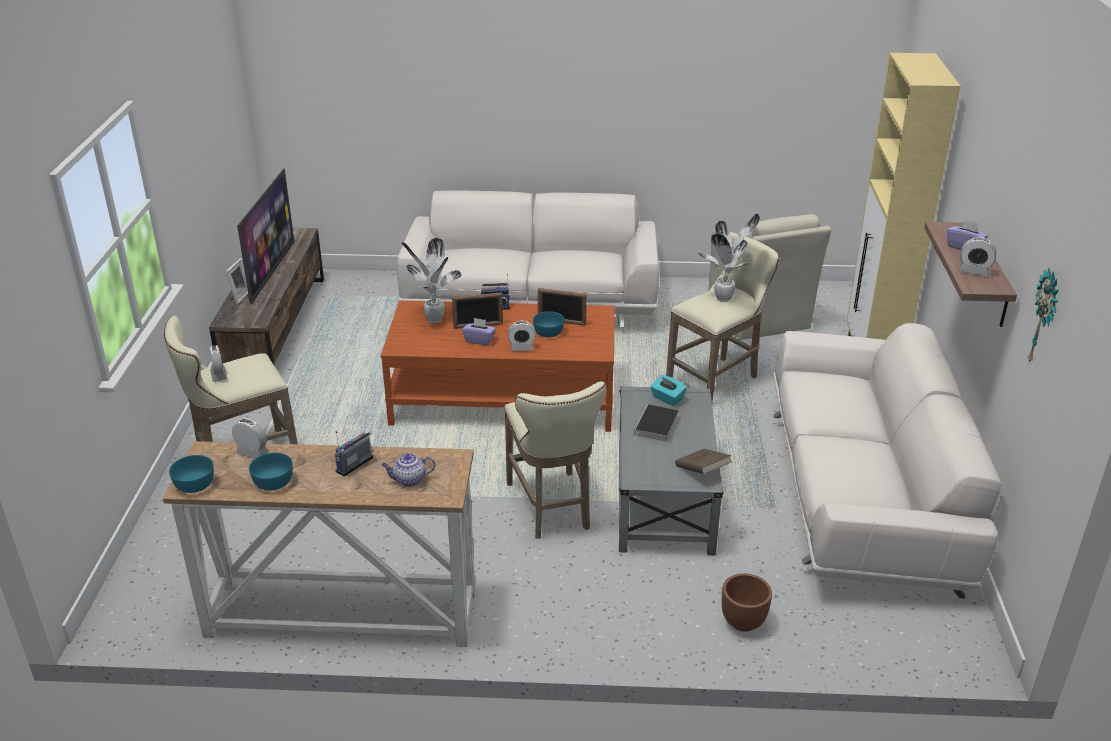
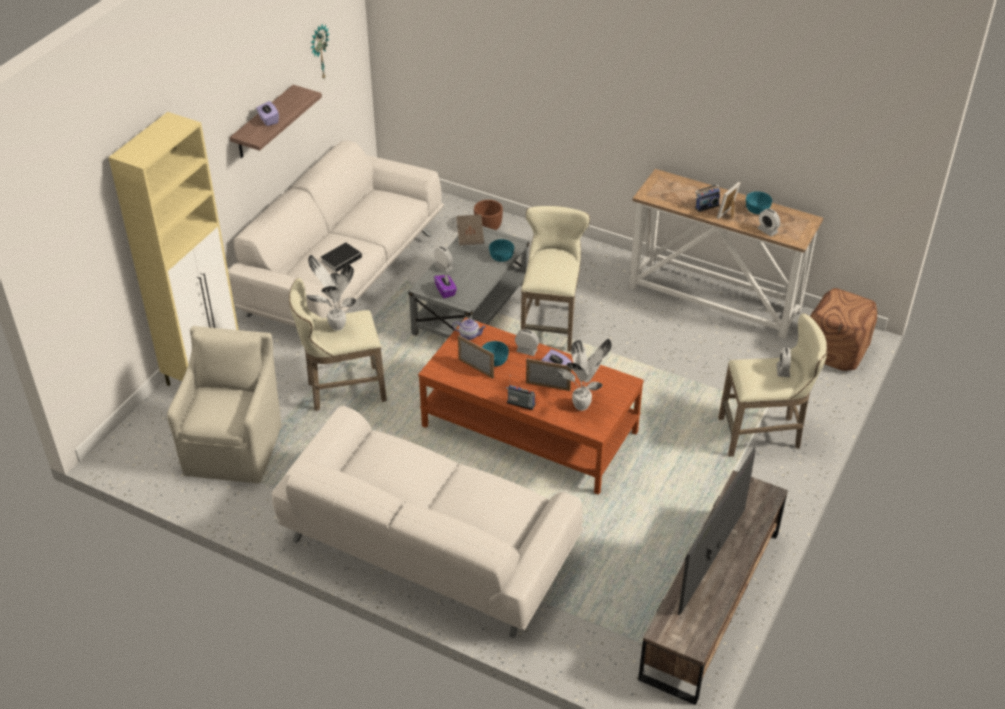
camera: 155 degrees left, 10 degrees up
(148, 588) = (836, 350): none -> brown ottoman
(195, 484) = (804, 220): turquoise bowl -> turquoise bowl (501, 256)
(239, 296) = (754, 528): picture frame -> picture frame (728, 214)
(409, 480) = (678, 189): teapot -> teapot (469, 335)
(656, 427) = (472, 273): book -> book (342, 259)
(667, 398) = (445, 291): turquoise tissue box -> purple tissue box
(974, 272) = (292, 103): alarm clock -> alarm clock (443, 267)

